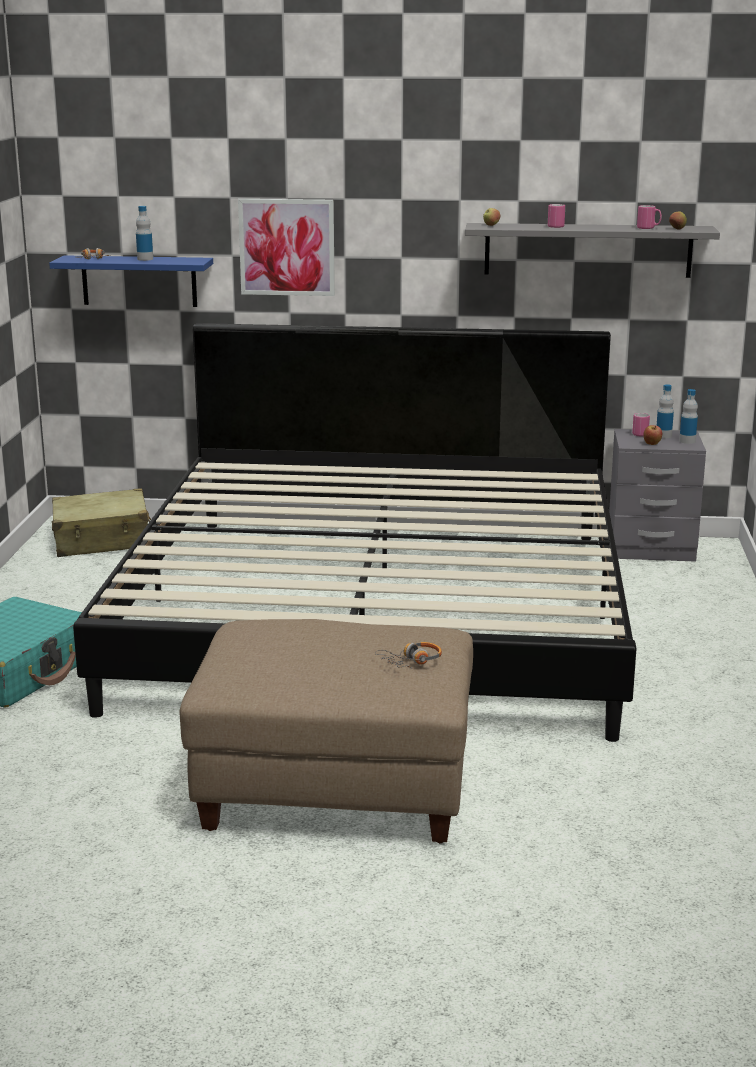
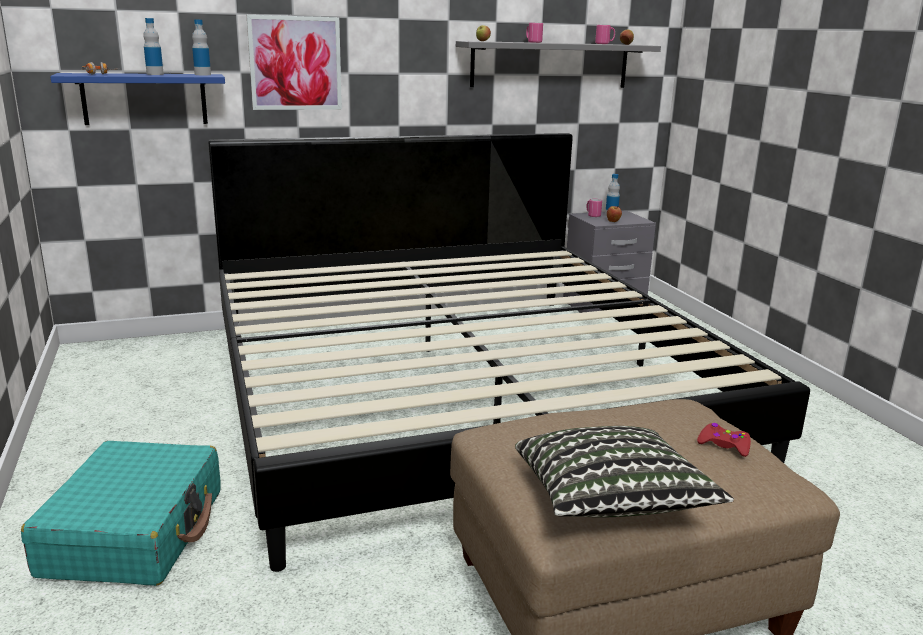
camera: 25 degrees left, 0 degrees up
(102, 540) = (134, 361): beige suitcase -> none
(267, 680) = (610, 502): none -> pillow
(411, 661) = (724, 445): headphones -> red game controller
(687, 441) = (633, 217): bottle -> bottle (202, 74)

